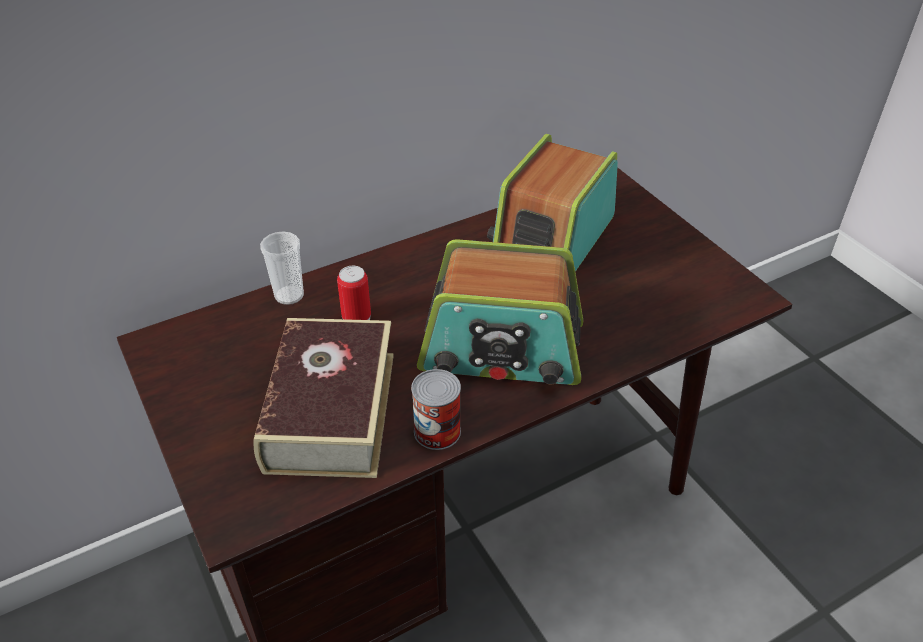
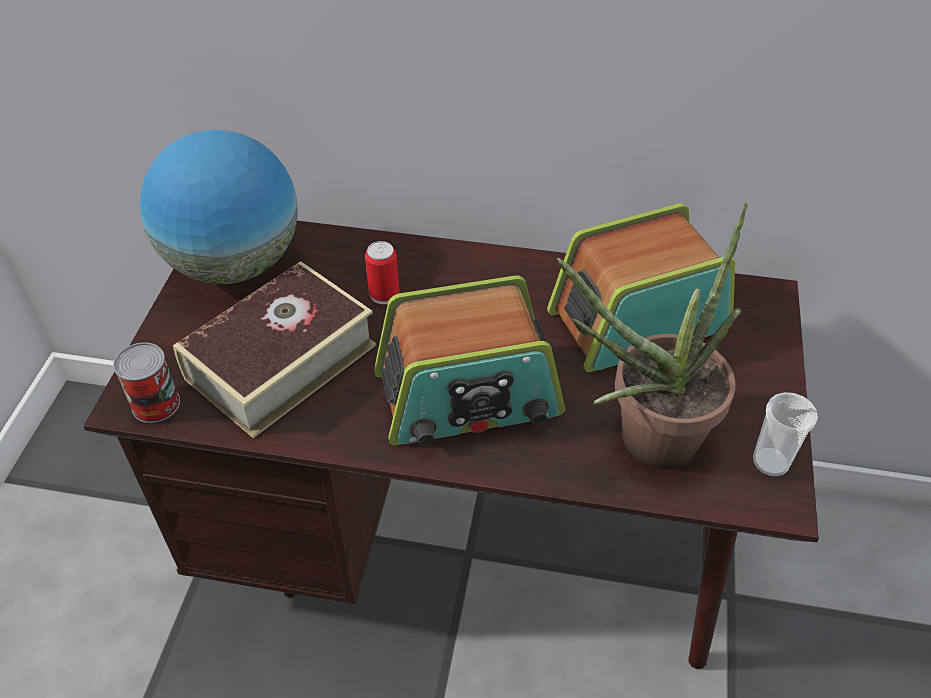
camera: 40 degrees right, 5 degrees up
(197, 364) = (233, 264): none -> globe
(289, 295) = (355, 244): cup -> cup (770, 462)
(437, 431) = (337, 432): can -> can (156, 404)
(502, 349) = (468, 396): radio -> radio turned 60 degrees counterclockwise
(643, 310) = (643, 443): none -> potted plant

